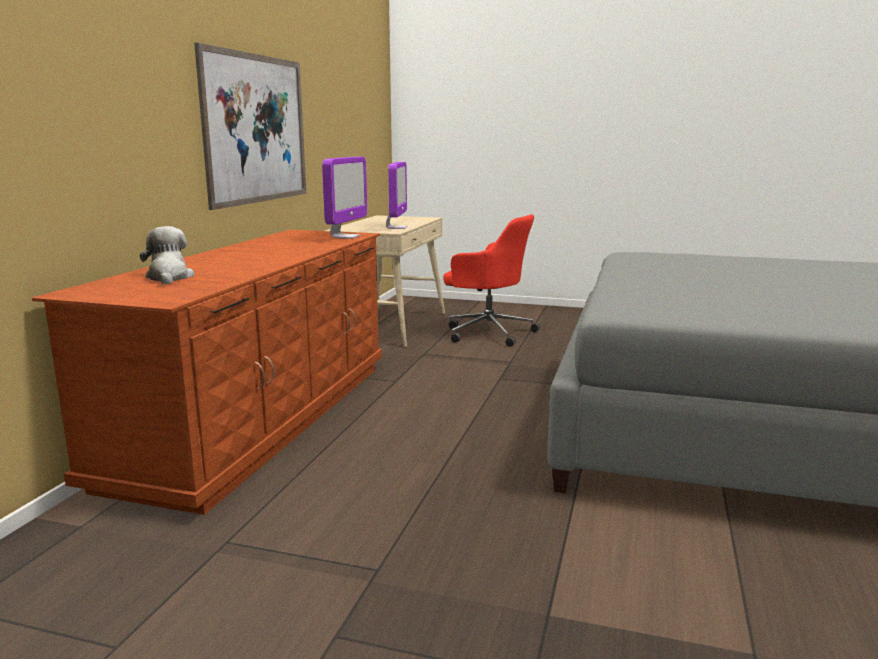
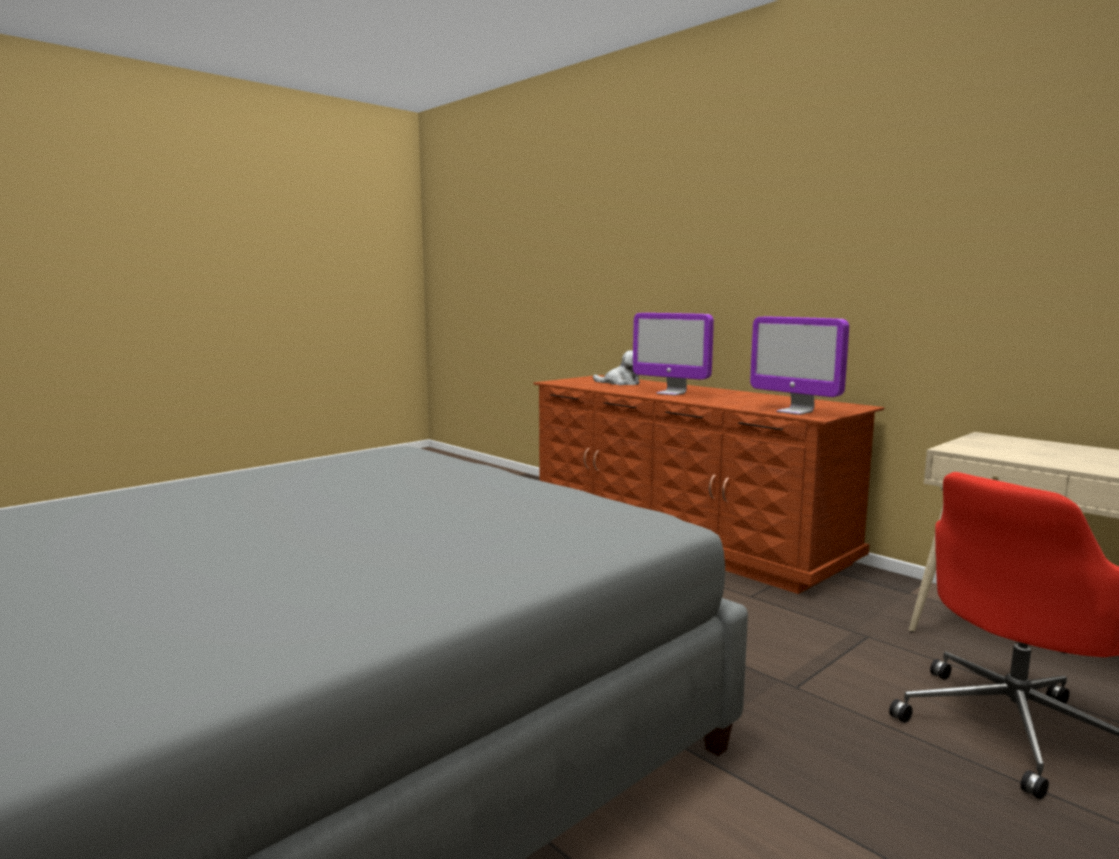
camera: 120 degrees right, 5 degrees down
(257, 129) = (842, 284): picture -> none
(396, 227) = (1013, 455): monitor -> monitor (671, 393)

